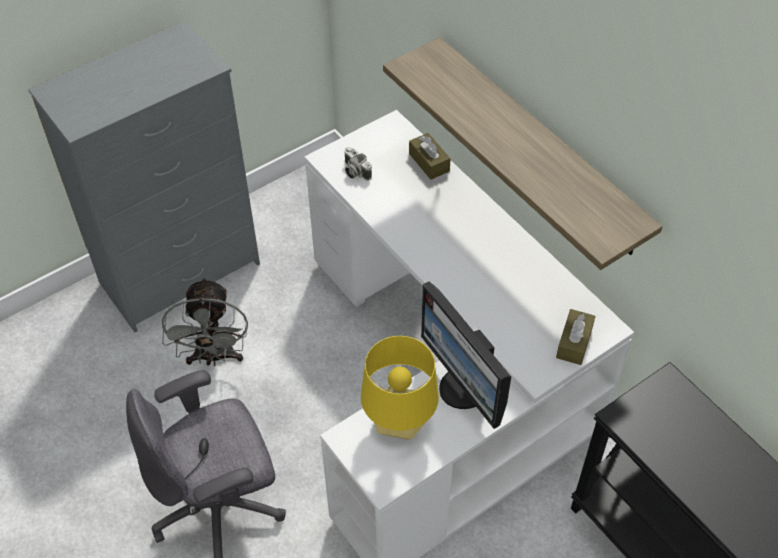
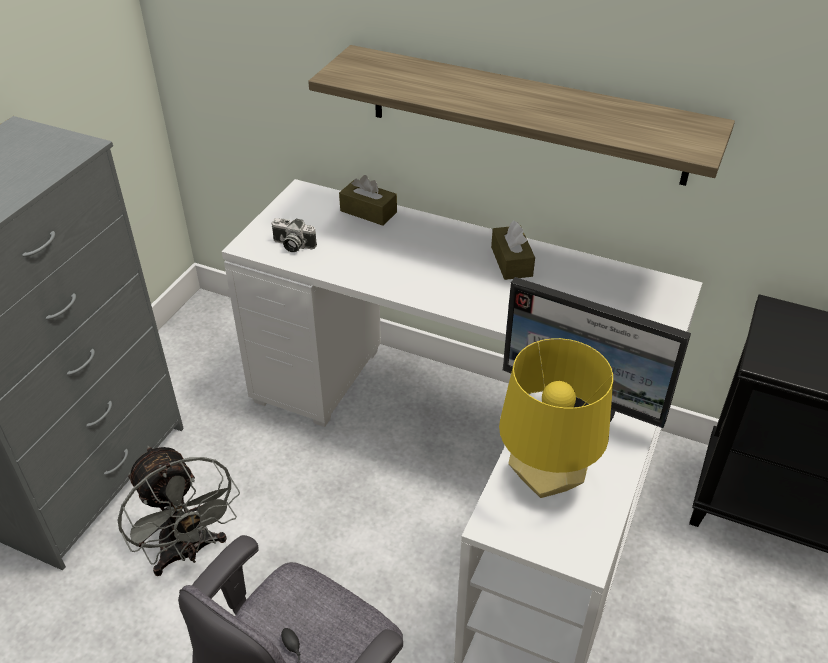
camera: 30 degrees left, 10 degrees down
(574, 342) = (658, 314): brown tissue box -> brown tissue box (511, 261)

